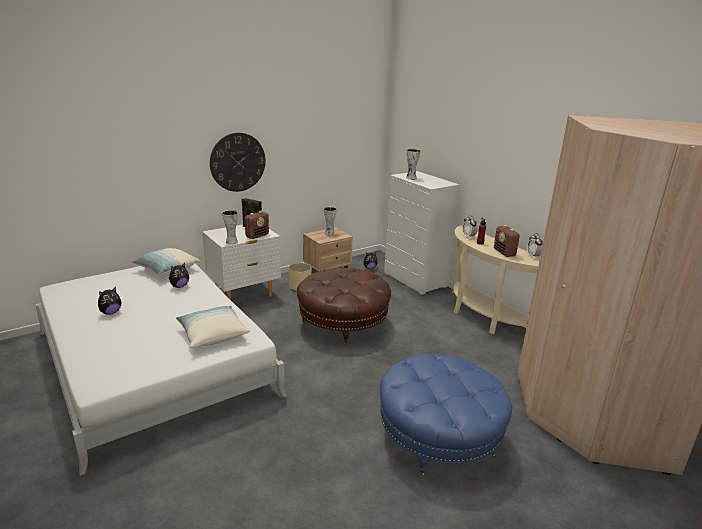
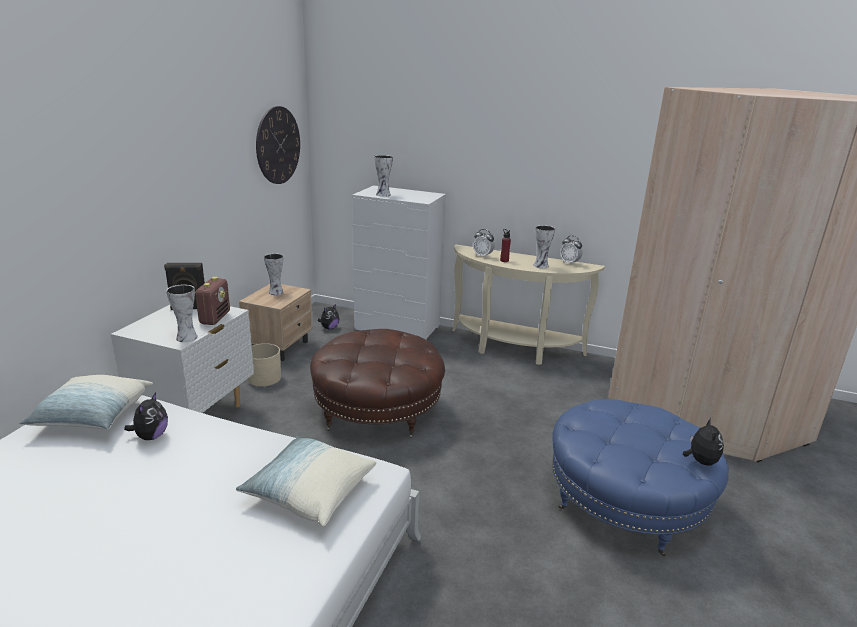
camera: 35 degrees left, 0 degrees up
(110, 312) = (75, 531): plush toy -> plush toy (700, 461)
(238, 162) = (144, 205): wall clock -> wall clock (278, 145)
(504, 253) = (541, 265): radio -> vase

